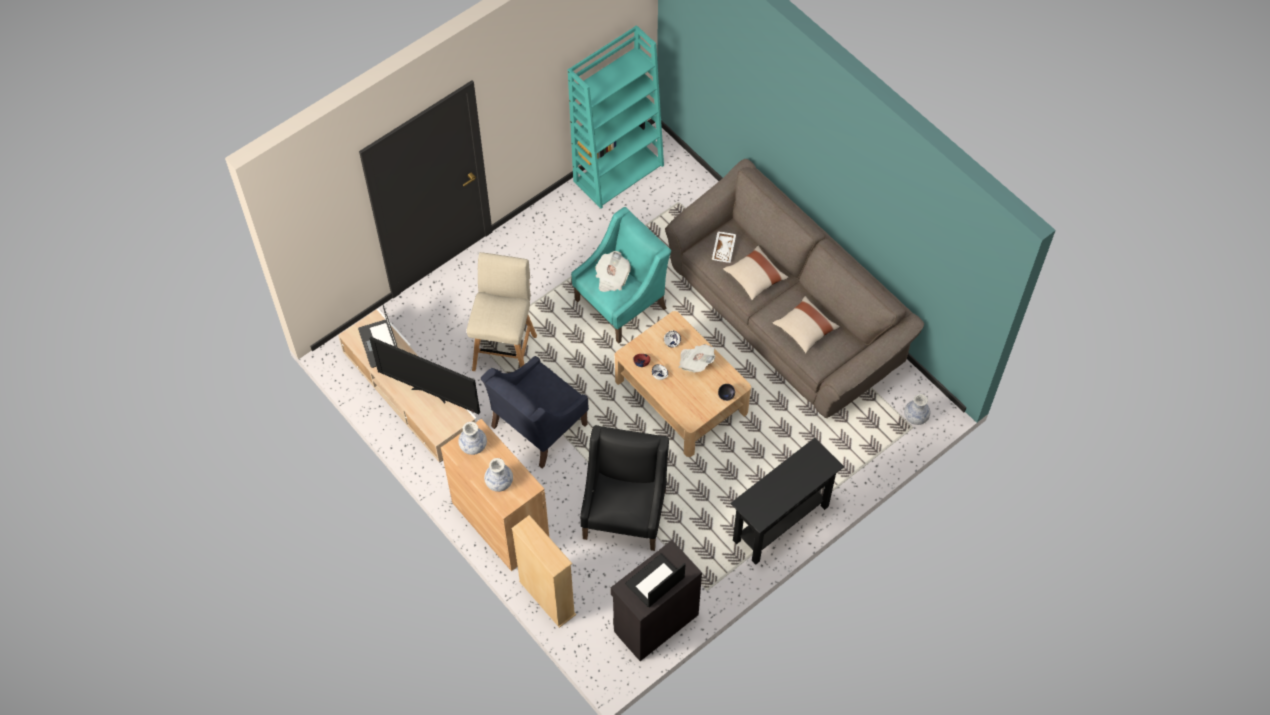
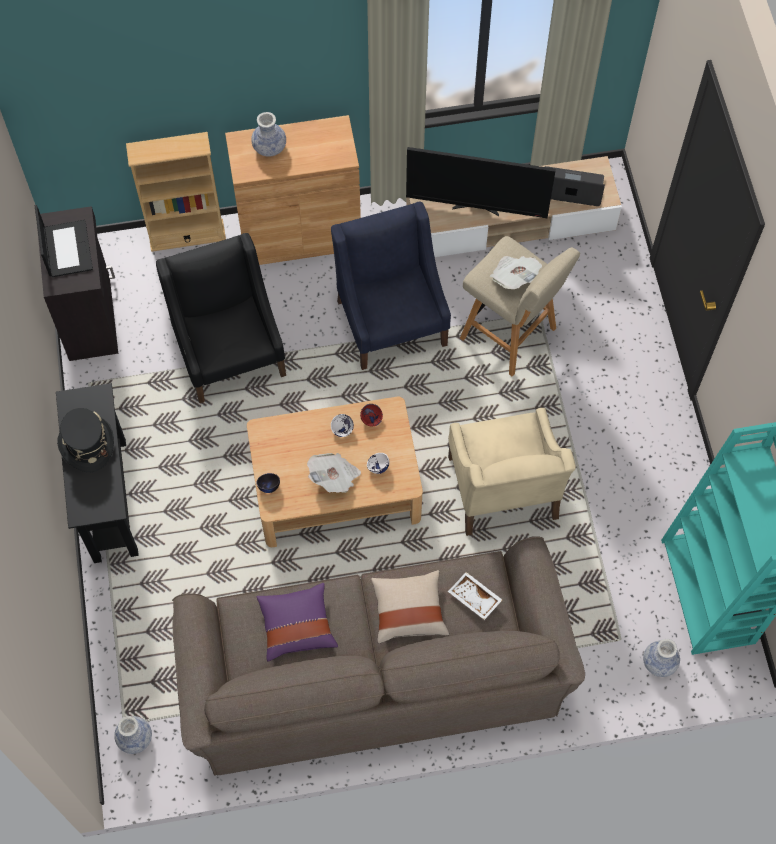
camera: 120 degrees right, 5 degrees up
(430, 393) = (476, 208): television -> television turned 135 degrees counterclockwise
(473, 446) = (329, 144): vase -> vase (659, 662)
(611, 278) = (509, 445): newspaper -> newspaper (514, 277)
(621, 304) = (502, 489): turquoise armchair -> beige armchair
(625, 513) = (230, 353): black armchair -> black armchair turned 150 degrees counterclockwise
(782, 490) = (87, 444): none -> black hat
(805, 330) = (297, 626): beige pillow -> purple pillow

